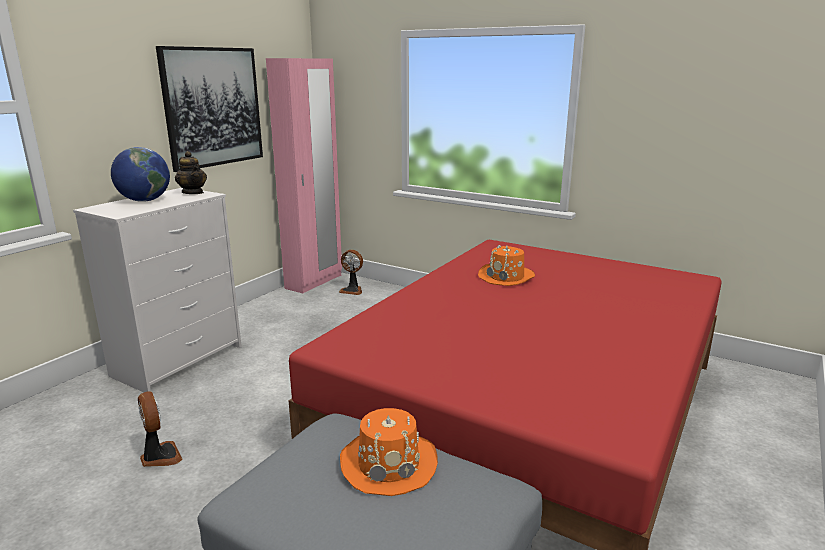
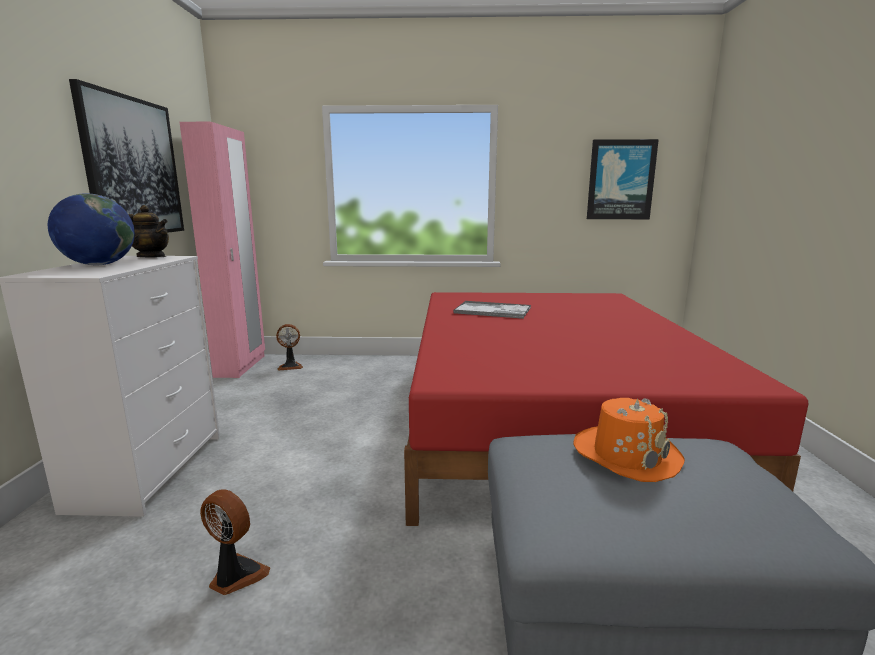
camera: 30 degrees left, 5 degrees down
(506, 277) = (493, 311): orange hat -> tray
(746, 124) = (620, 180): none -> picture

